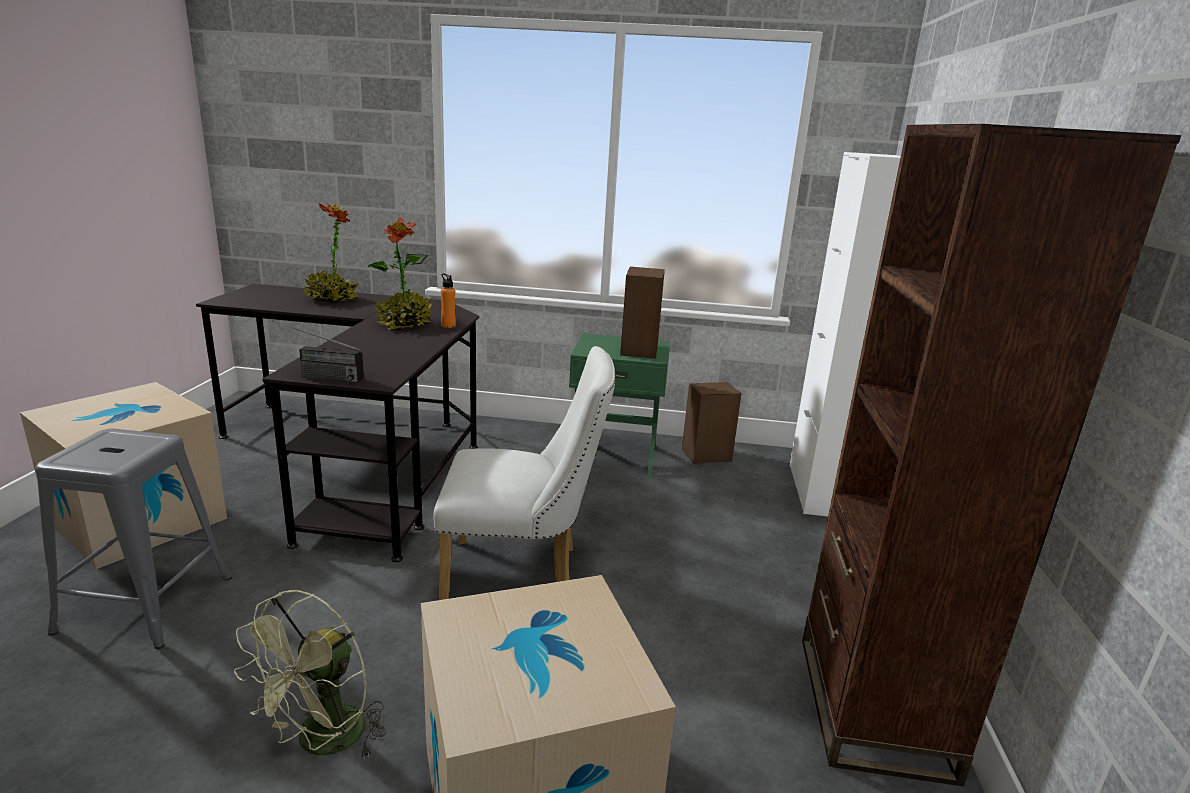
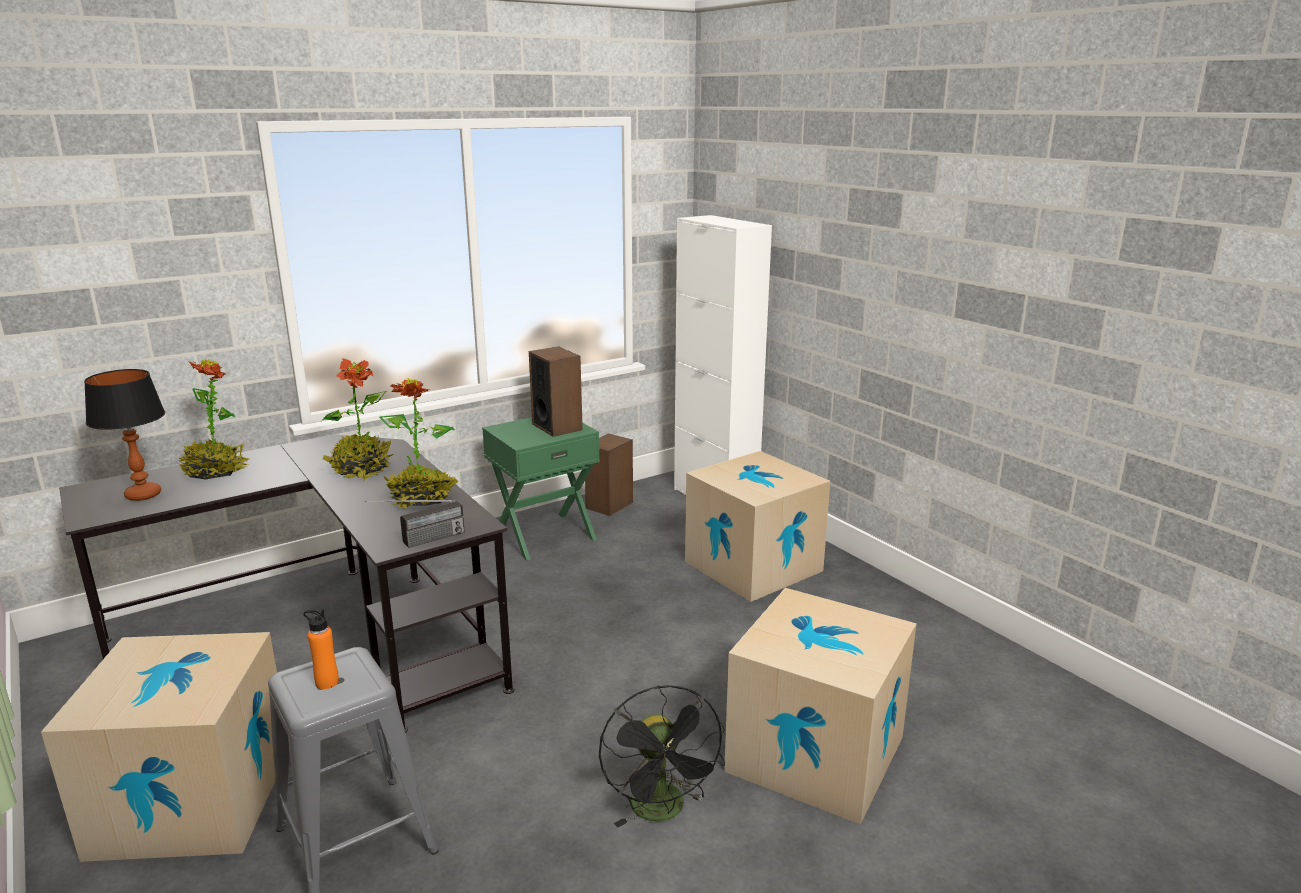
camera: 40 degrees left, 0 degrees up
(271, 299) = (143, 495): none -> table lamp
(322, 743) = (662, 812): green fan -> black fan
(390, 353) = (422, 499): none -> potted plant
(448, 325) = (404, 458): orange bottle -> orange bottle (327, 682)
(523, 576) = (620, 650): white chair -> none
(765, 568) = (753, 566): none -> cardboard box
(872, 705) = (894, 610): brown bookcase -> none

